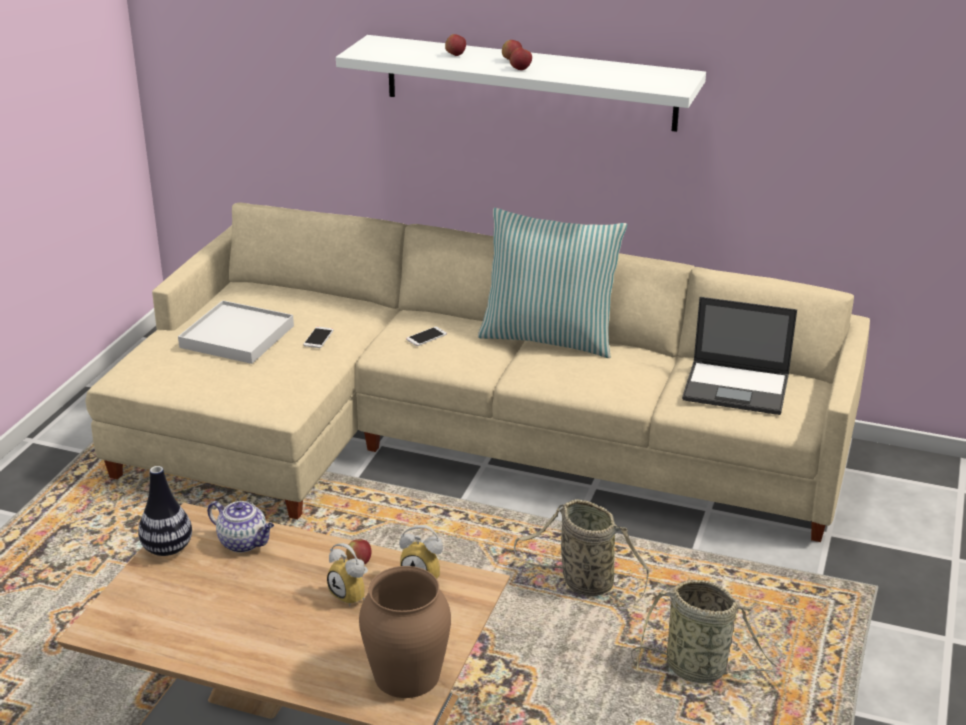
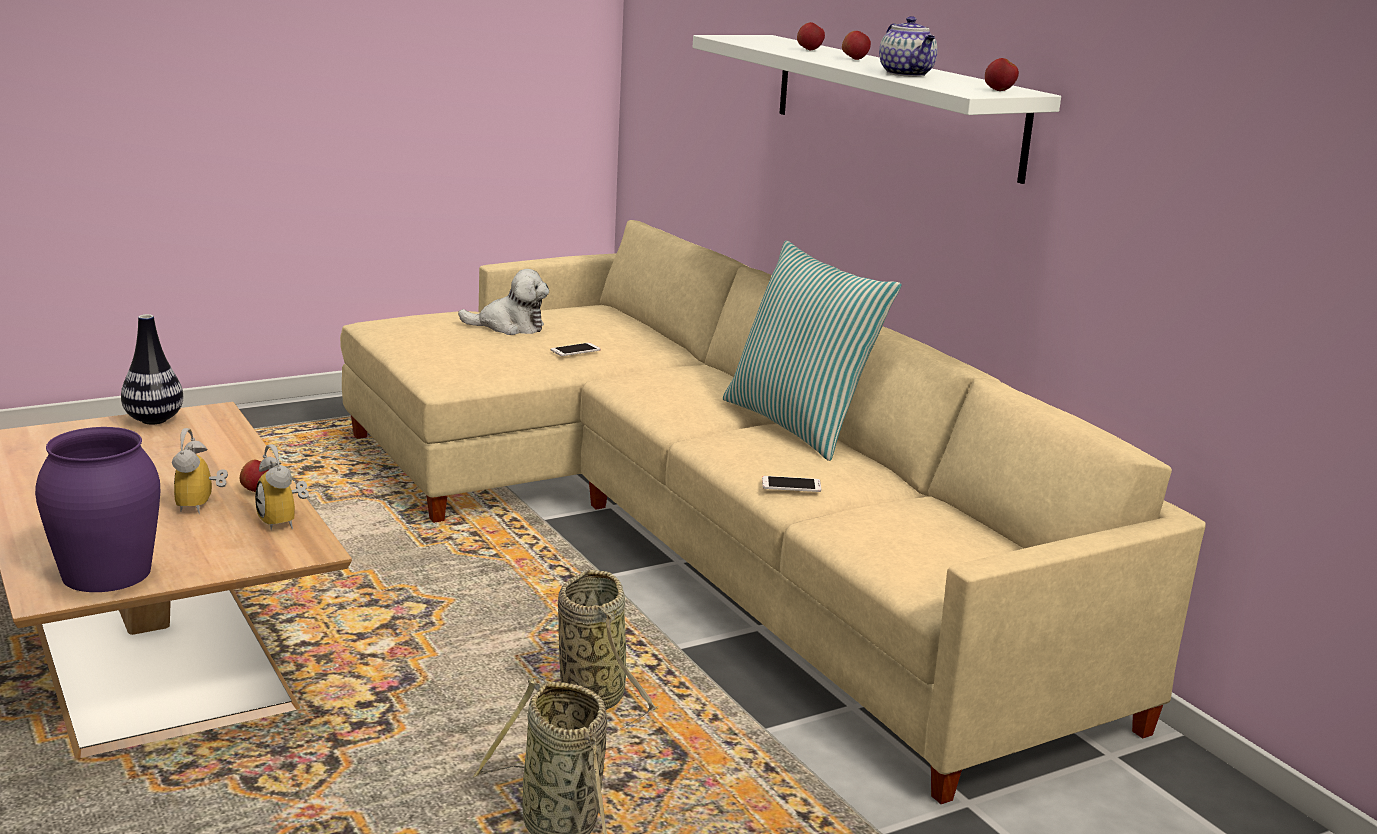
camera: 40 degrees right, 10 degrees down
(237, 336) = (509, 327): white tray -> plush toy
(244, 542) = (211, 440): teapot -> teapot (907, 74)
(406, 674) = (107, 572): brown vase -> purple vase
(426, 337) = (673, 382): phone -> phone (791, 485)
(520, 69) = (843, 62): apple -> apple (999, 90)
(737, 388) = (926, 535): laptop -> none

